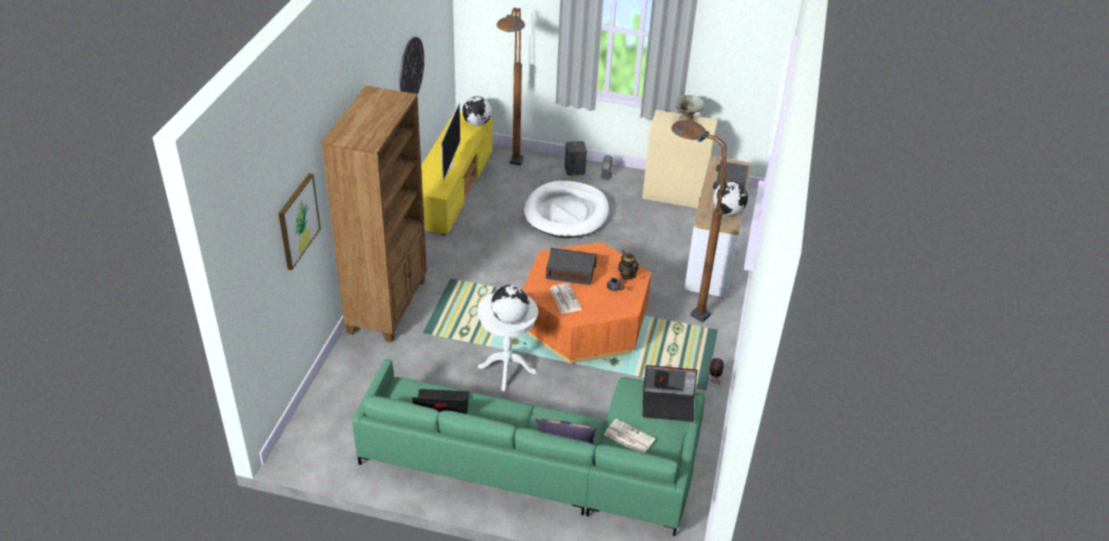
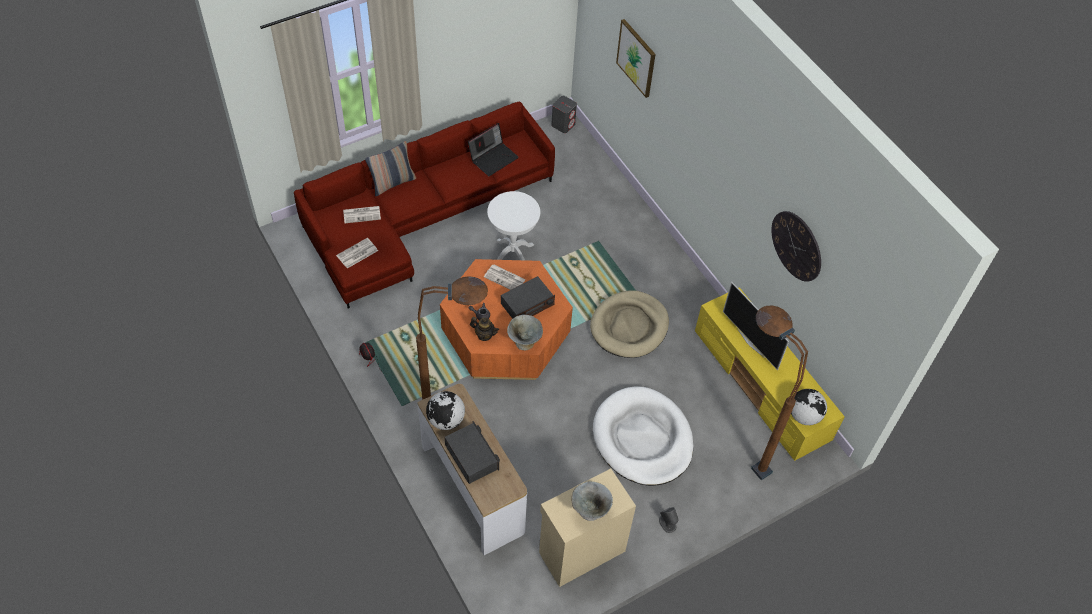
camera: 135 degrees right, 15 degrees up
(388, 305) = (648, 242): brown bookcase -> none
(486, 268) = (629, 326): none -> beige dog bed
(510, 318) = (505, 206): globe -> none
(545, 461) = (421, 216): green sofa -> red sofa
(574, 170) = (701, 505): grey speaker -> grey speaker (563, 124)
(602, 253) = (524, 342): none -> grey bowl
(669, 404) = (357, 254): laptop -> newspaper

